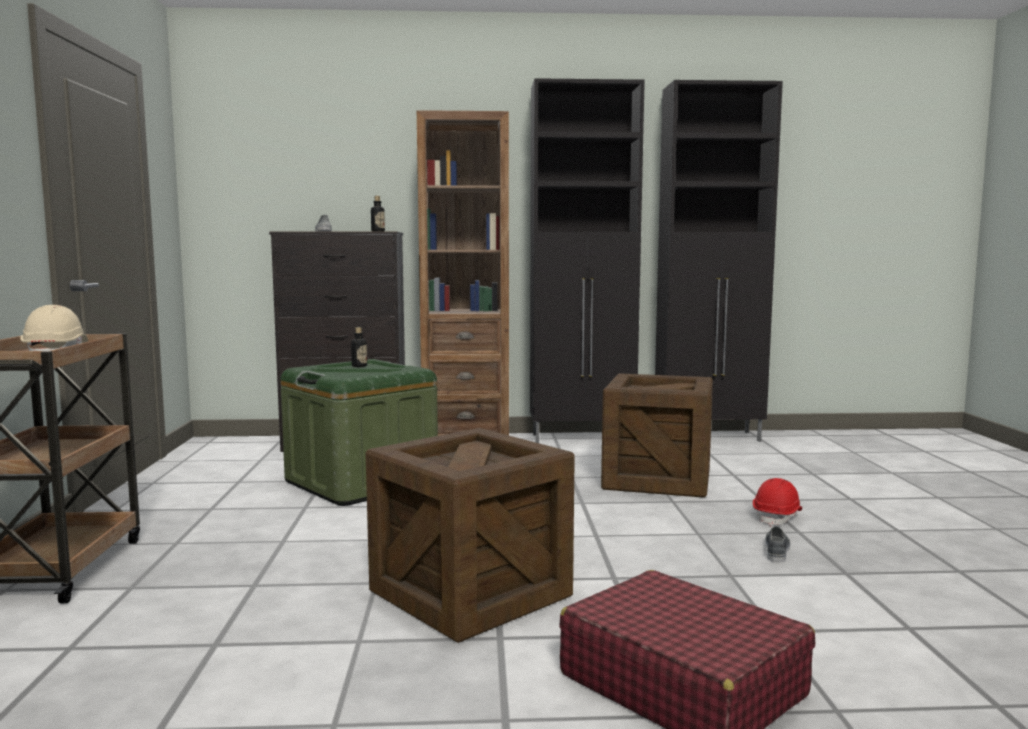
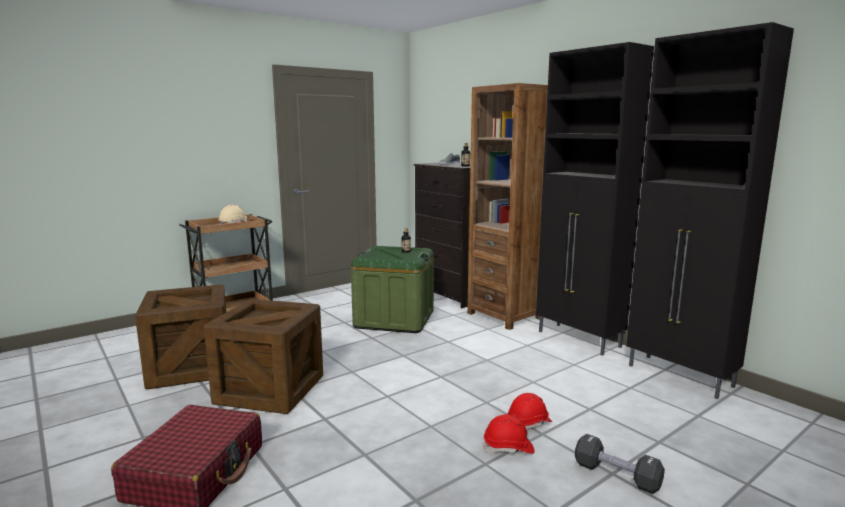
camera: 55 degrees right, 5 degrees up
(657, 479) = (527, 385): crate -> crate (190, 368)
(737, 498) = (529, 423): none -> red hard hat
(777, 550) = (432, 462): grey shoe -> none
(855, 498) = (616, 475): none -> black dumbbell

